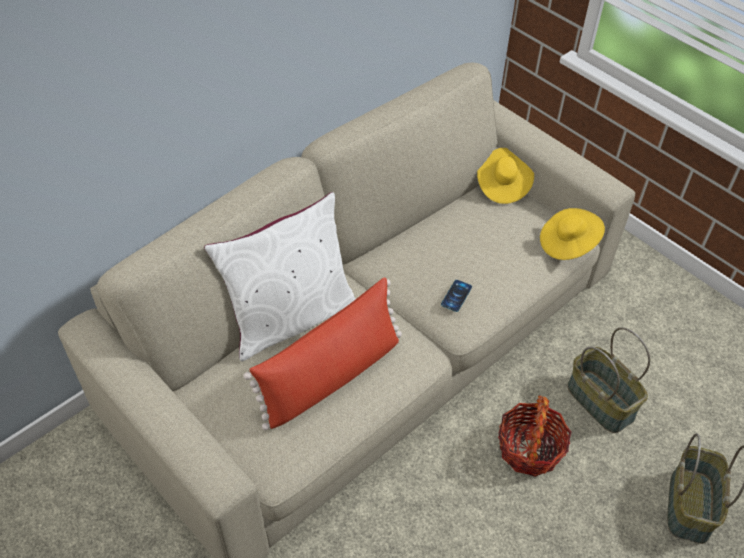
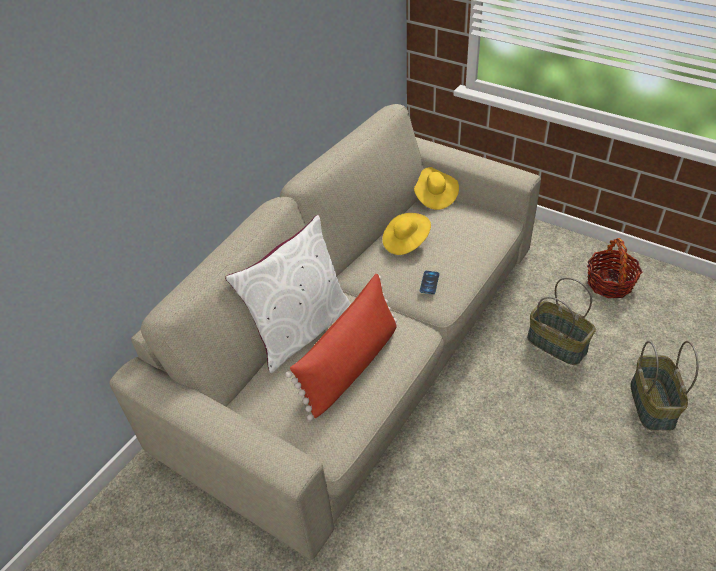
camera: 10 degrees left, 5 degrees down
(529, 449) = (515, 393): basket -> basket (609, 283)
(568, 244) = (501, 226): yellow hat -> yellow hat (405, 242)

